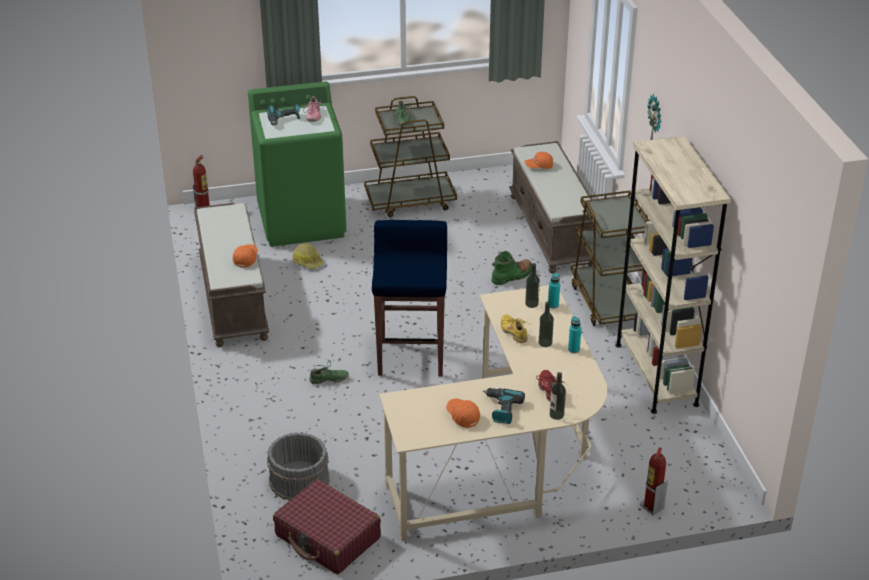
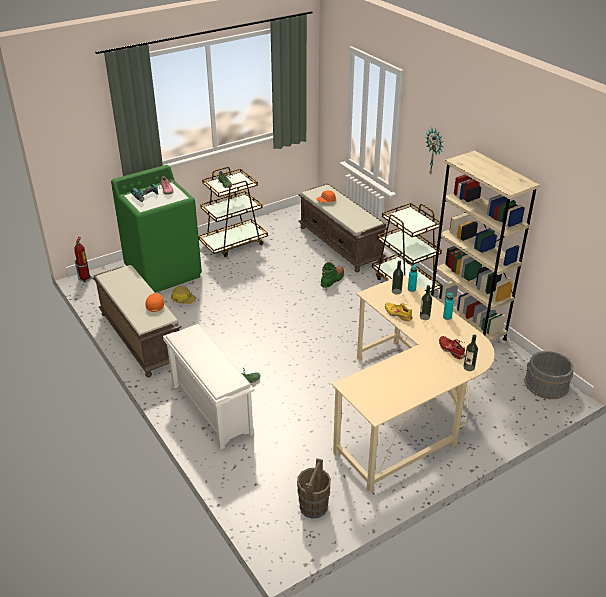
camera: 20 degrees left, 0 degrees up
(270, 400) = (210, 409): none -> white shoe rack
(298, 480) = (266, 466): grey bucket -> grey bucket (546, 384)
(328, 537) = (313, 506): red suitcase -> brown bucket
(411, 356) = (296, 351): blue stool -> none
(462, 416) = (404, 385): orange cap -> none
(501, 409) = (428, 373): power drill -> none
(651, 507) = (523, 418): fire extinguisher -> none

